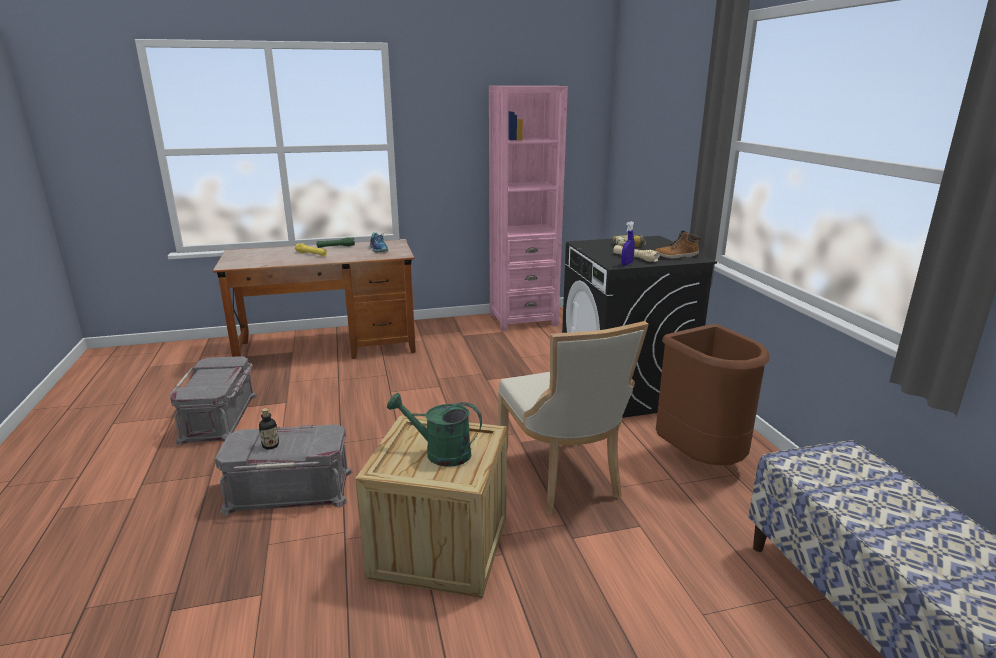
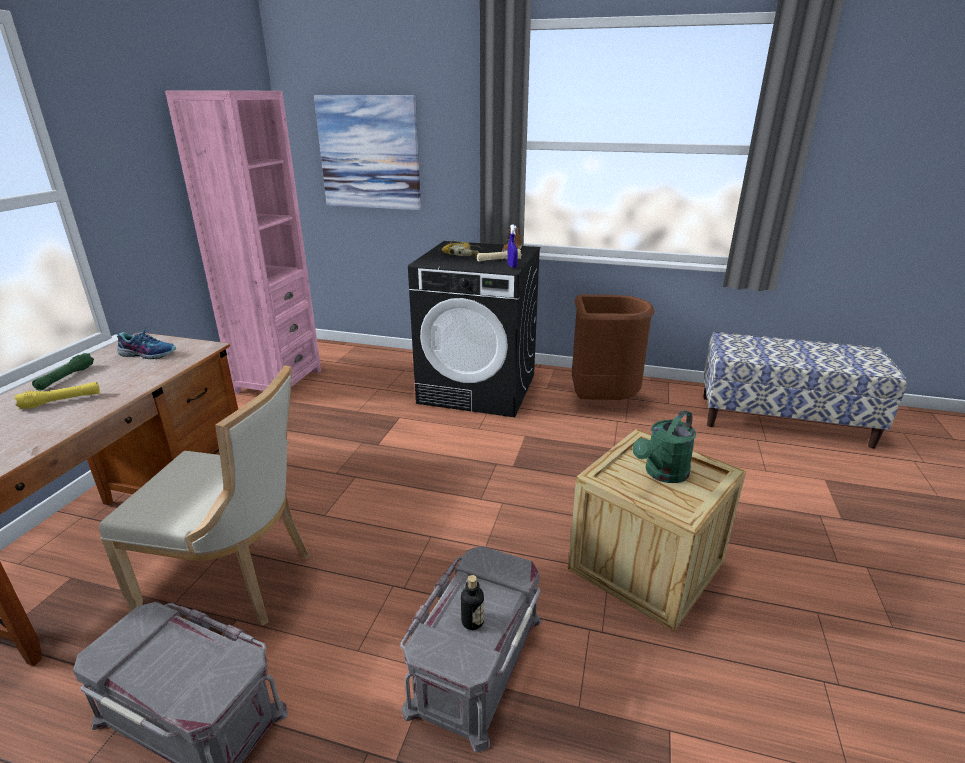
camera: 60 degrees left, 5 degrees up
(563, 478) = (585, 465): beige chair -> beige chair (235, 580)
(649, 143) = (369, 153): none -> picture

